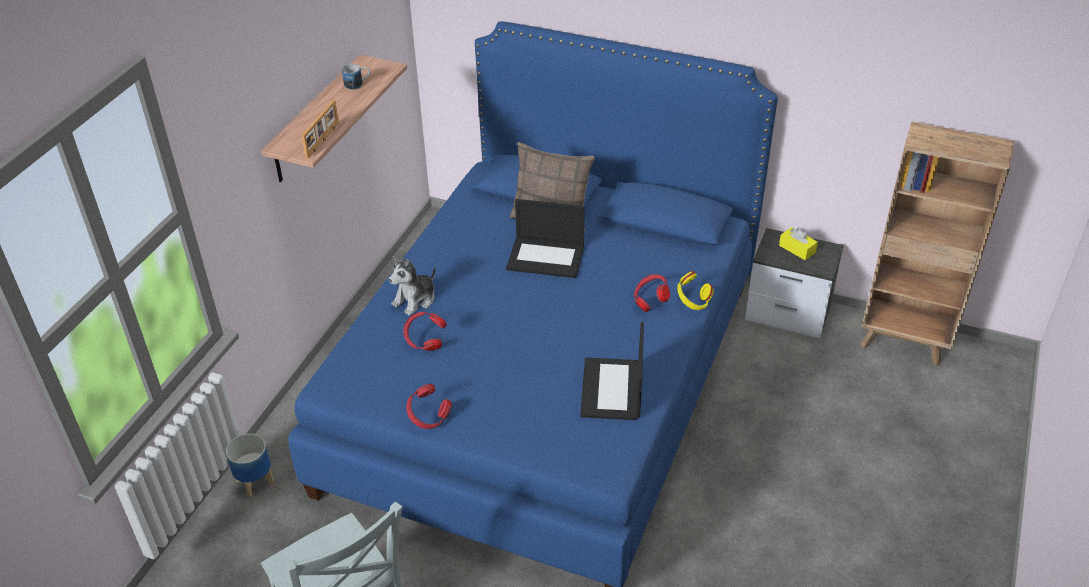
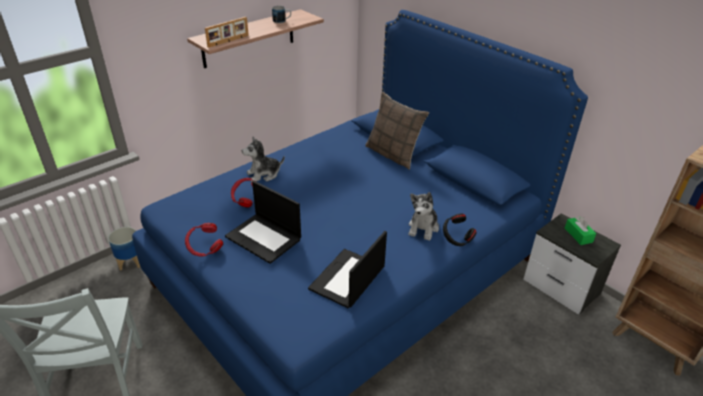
camera: 25 degrees right, 5 degrees down
(546, 257) = (370, 176): laptop -> laptop (264, 238)
(650, 301) = (423, 228): red headphones -> plush toy
(693, 303) = (456, 240): yellow headphones -> black headphones
(797, 249) = (578, 235): yellow tissue box -> green tissue box

